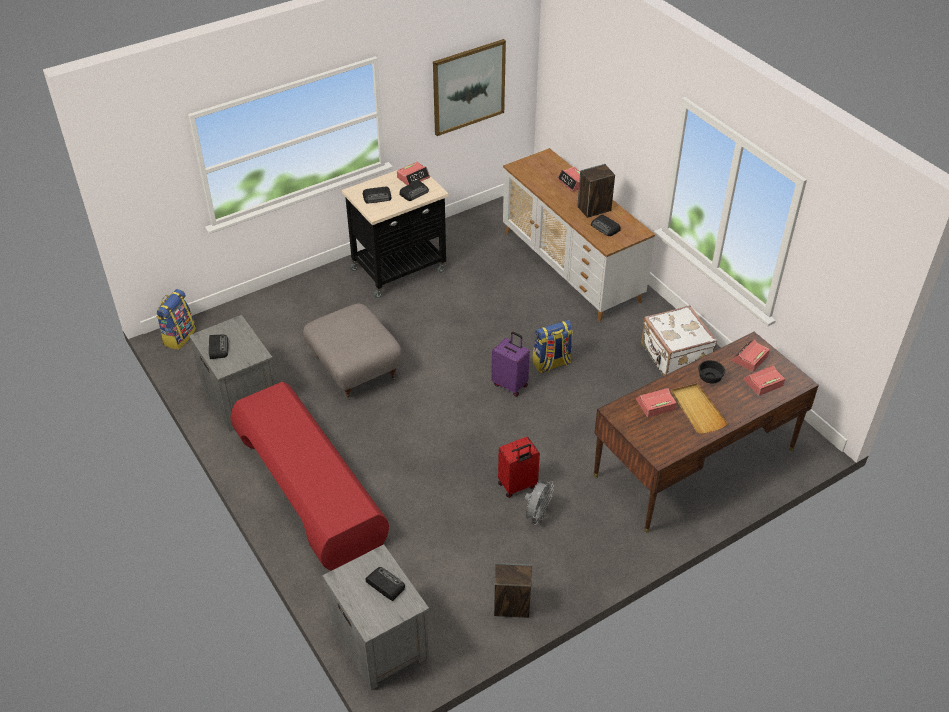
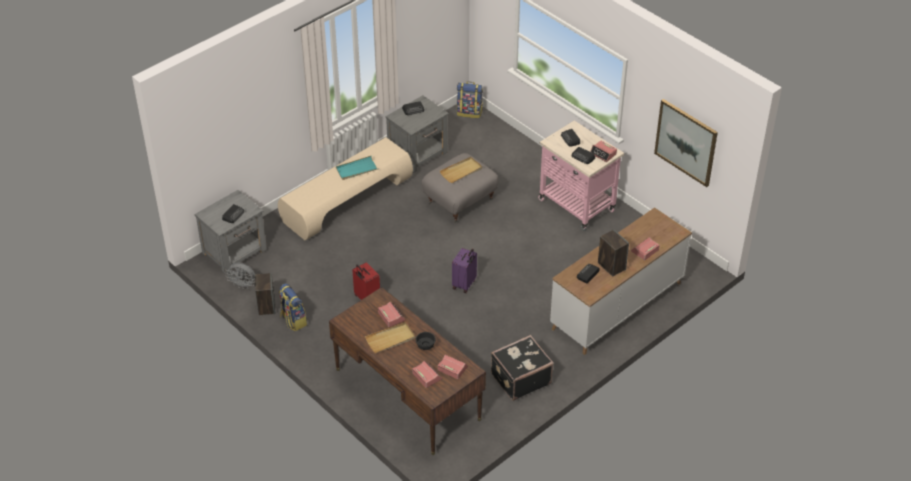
camera: 80 degrees right, 0 degrees up
(297, 440) = (356, 169): none -> turquoise tray
(308, 488) = (347, 200): red bench -> beige bench
(348, 329) = (461, 171): none -> beige tray
(399, 270) = (577, 206): black cart -> pink cart
(537, 514) = (342, 311): grey fan -> grey fan (243, 285)
(551, 364) = (493, 305): backpack -> backpack (293, 320)
(674, 358) = (520, 378): white suitcase -> black suitcase

